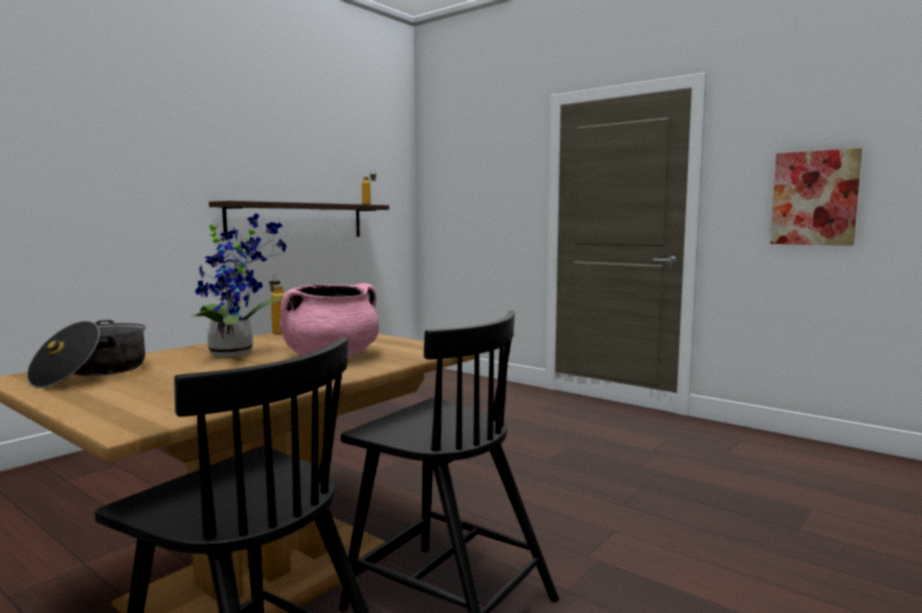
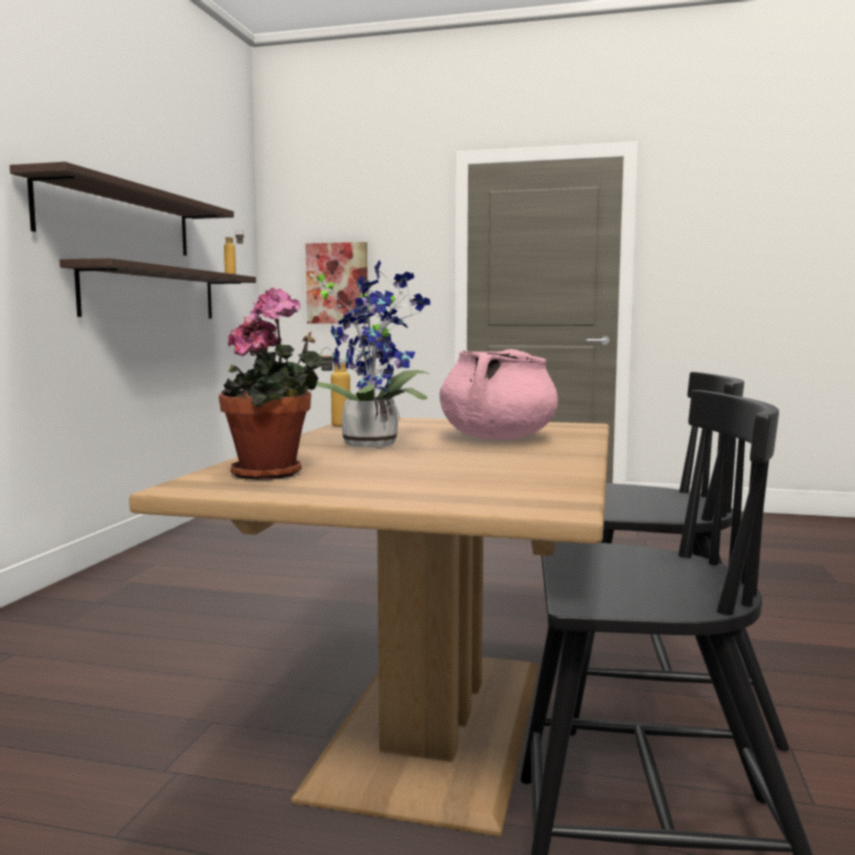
camera: 25 degrees left, 0 degrees up
(92, 373) = (273, 473): cooking pot -> potted plant
(265, 170) = (118, 219): none -> shelf
(814, 198) = (747, 274): picture -> picture (337, 283)

